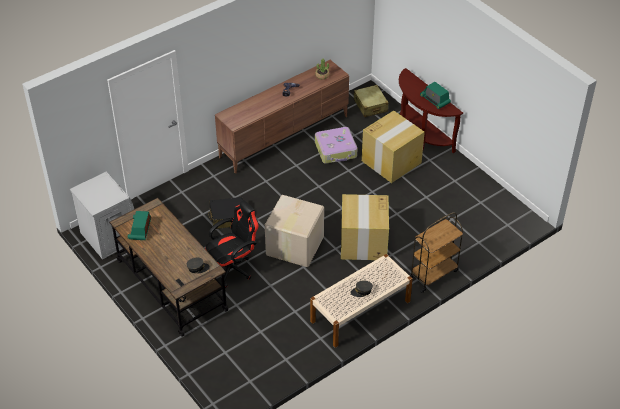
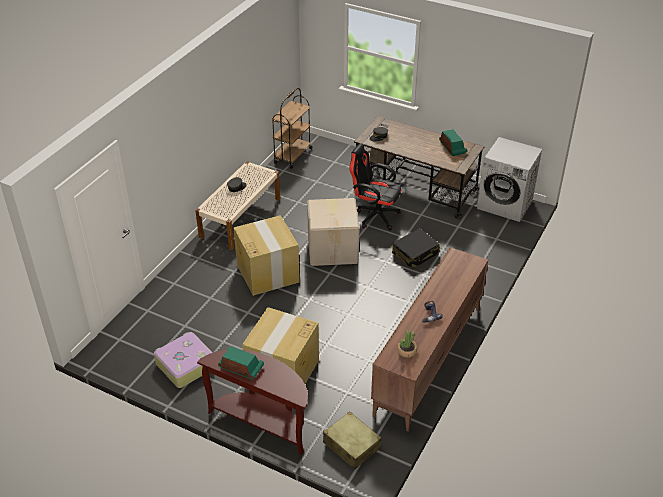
camera: 155 degrees right, 5 degrees down
(233, 268) = (374, 216): black office chair -> black office chair turned 90 degrees clockwise
(336, 150) = (356, 364): suitcase -> suitcase (185, 365)
(433, 275) = (184, 266): brown cart -> brown cart (292, 156)

